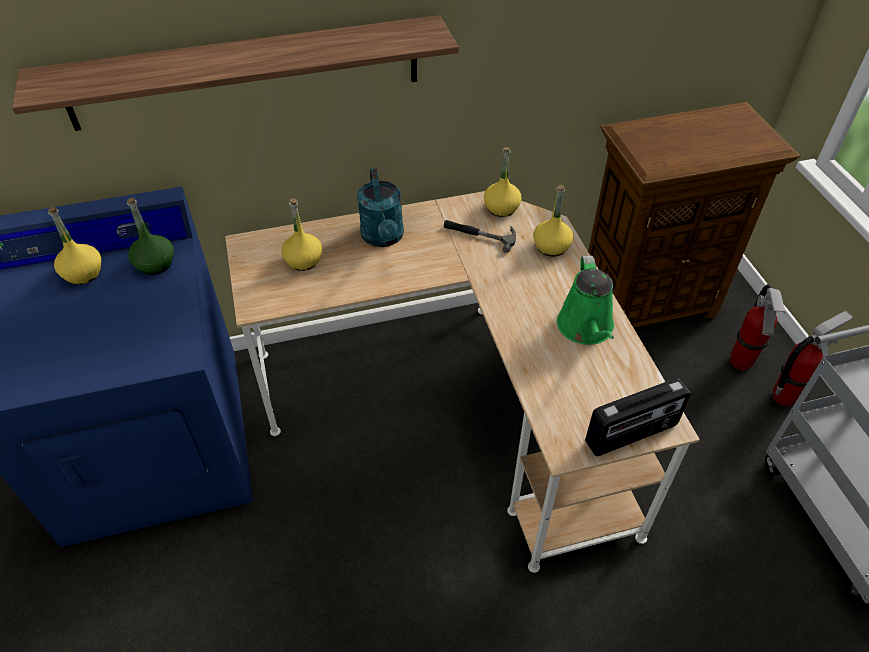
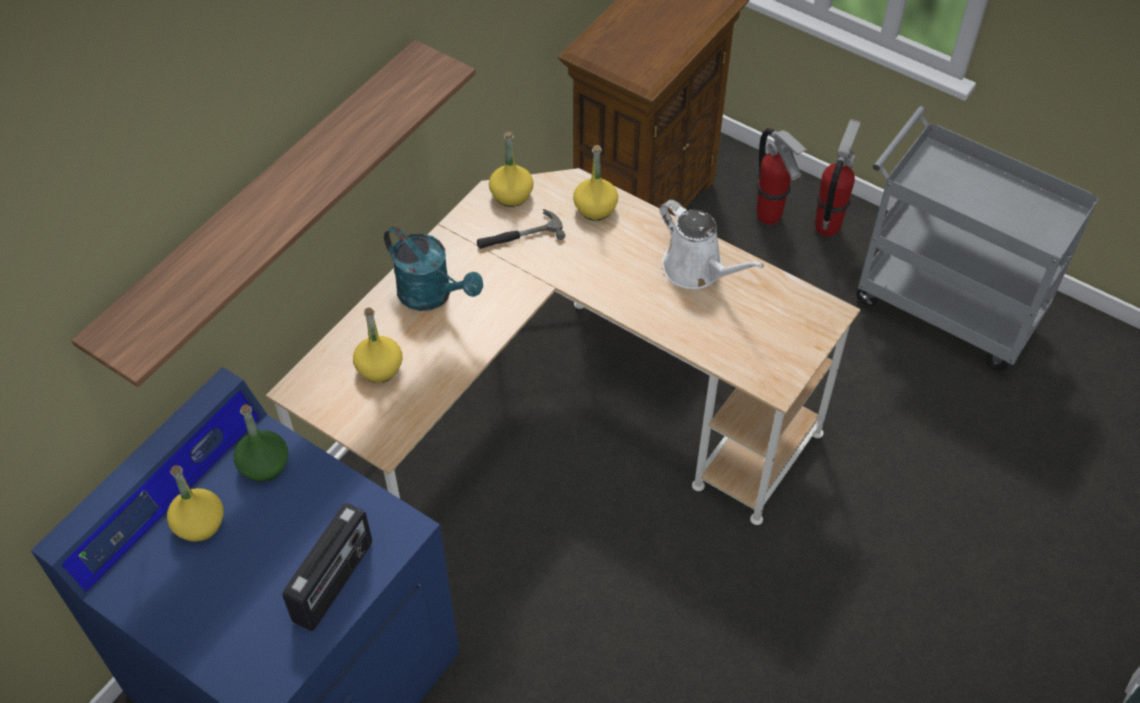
camera: 40 degrees left, 5 degrees up
(586, 328) = (697, 270): green watering can -> white watering can
(632, 434) = (811, 339): radio -> radio (334, 582)

